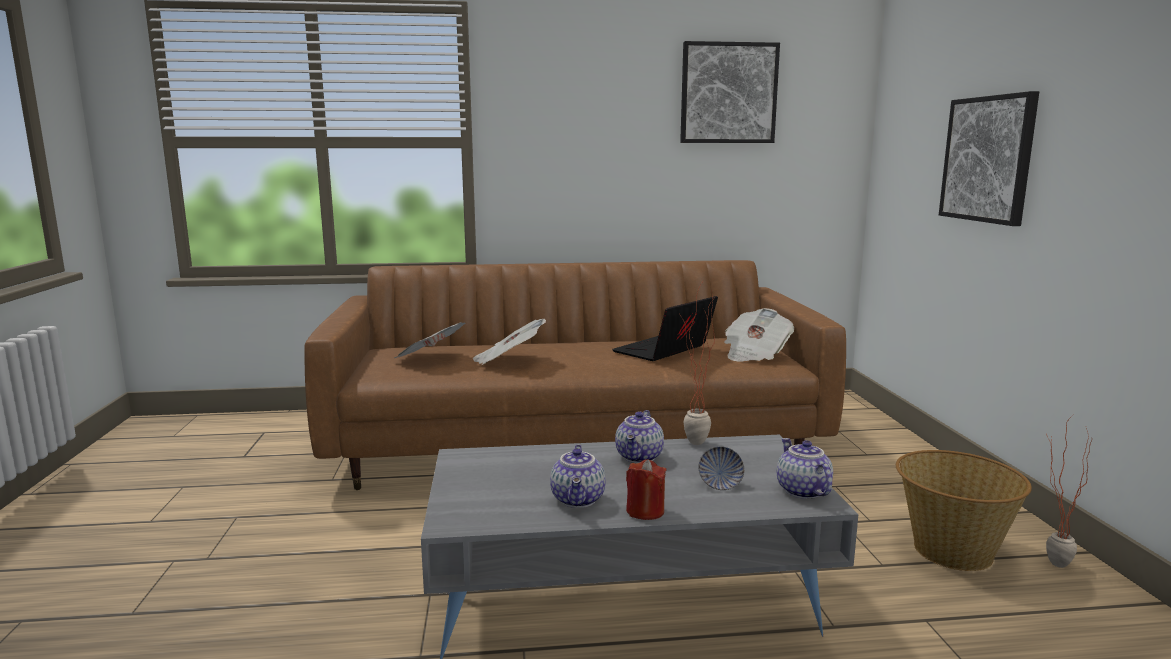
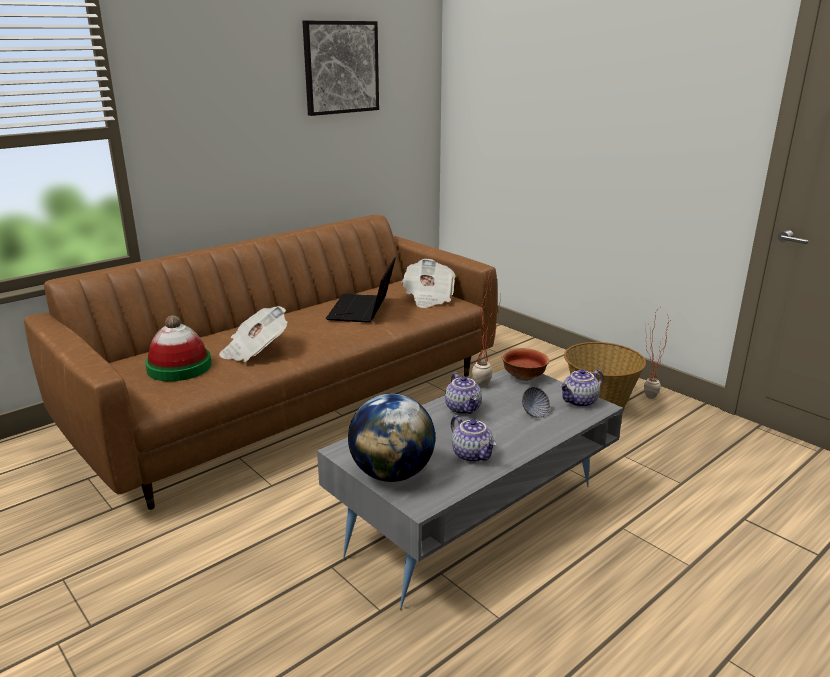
camera: 35 degrees left, 10 degrees up
(430, 359) = (179, 367): newspaper -> hat
(470, 488) = (392, 473): none -> globe
(645, 511) = (520, 448): red candle -> none
(765, 448) = (524, 376): none -> bowl
(801, 491) = (580, 402): teapot -> teapot turned 75 degrees counterclockwise
(988, 159) = (561, 130): picture -> none

